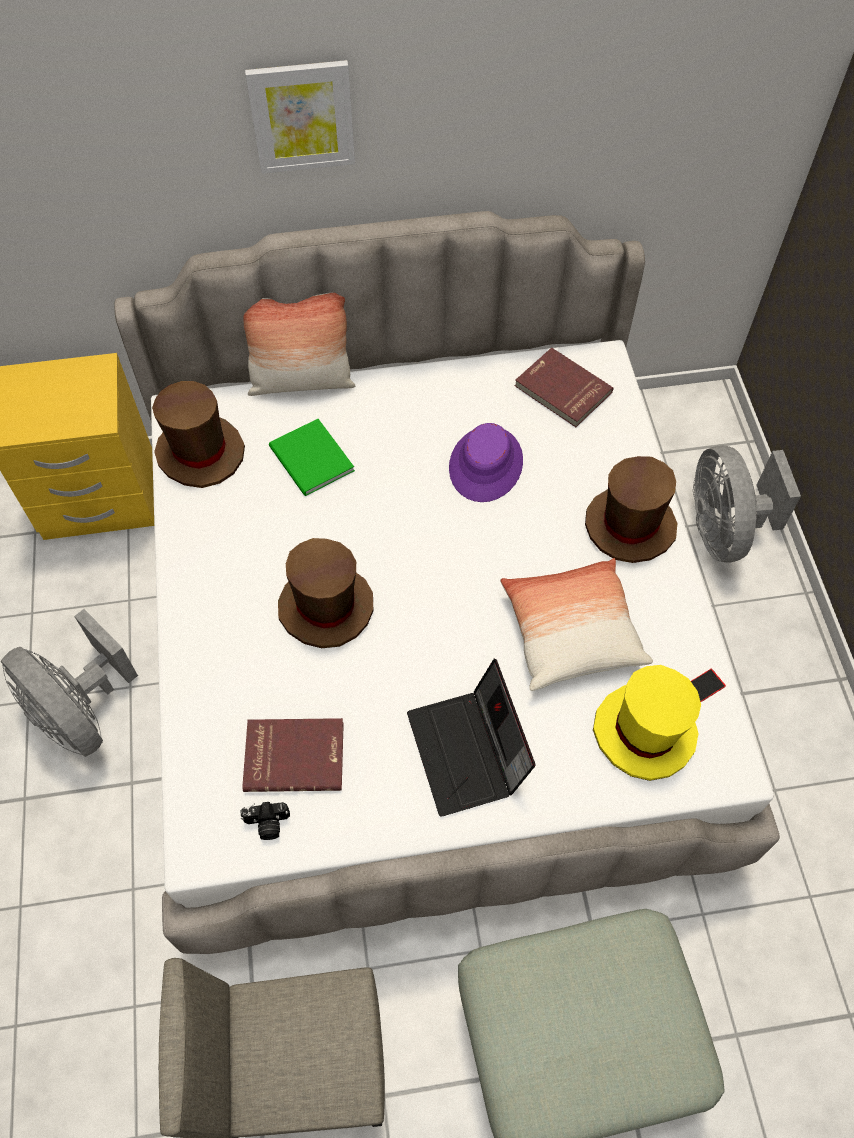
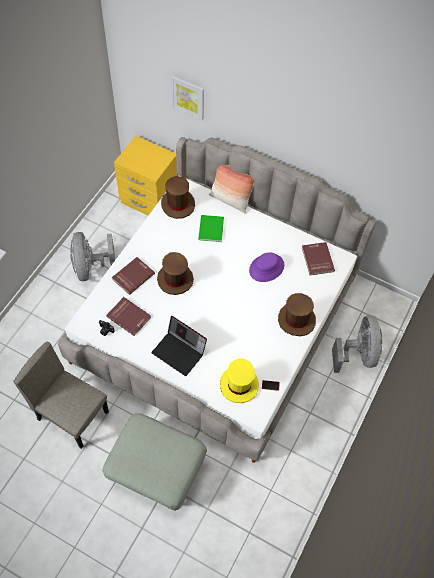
camera: 35 degrees right, 0 degrees up
(228, 661) = (133, 276): none -> red book
(302, 116) = (261, 114): picture -> picture (188, 97)
(468, 753) = (180, 352): laptop -> laptop turned 75 degrees counterclockwise
(570, 632) = (244, 339): pillow -> none
(723, 530) = (358, 354): grey fan -> grey fan turned 150 degrees clockwise

